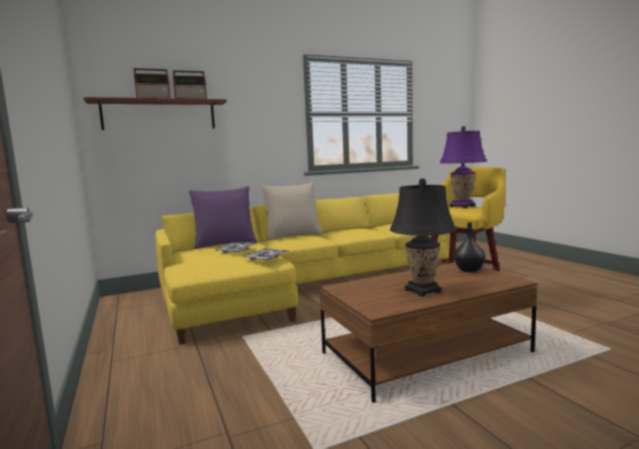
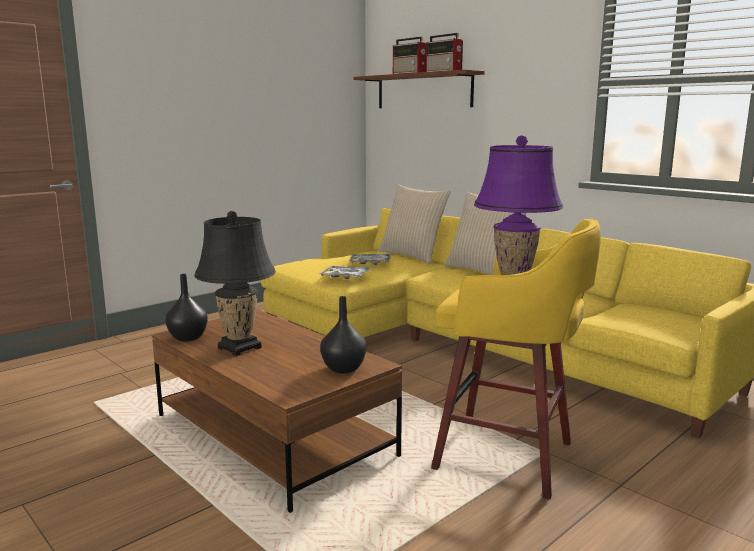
camera: 70 degrees right, 5 degrees up
(225, 244) = (412, 256): purple pillow -> beige pillow
(389, 306) = (187, 338): none -> black vase

